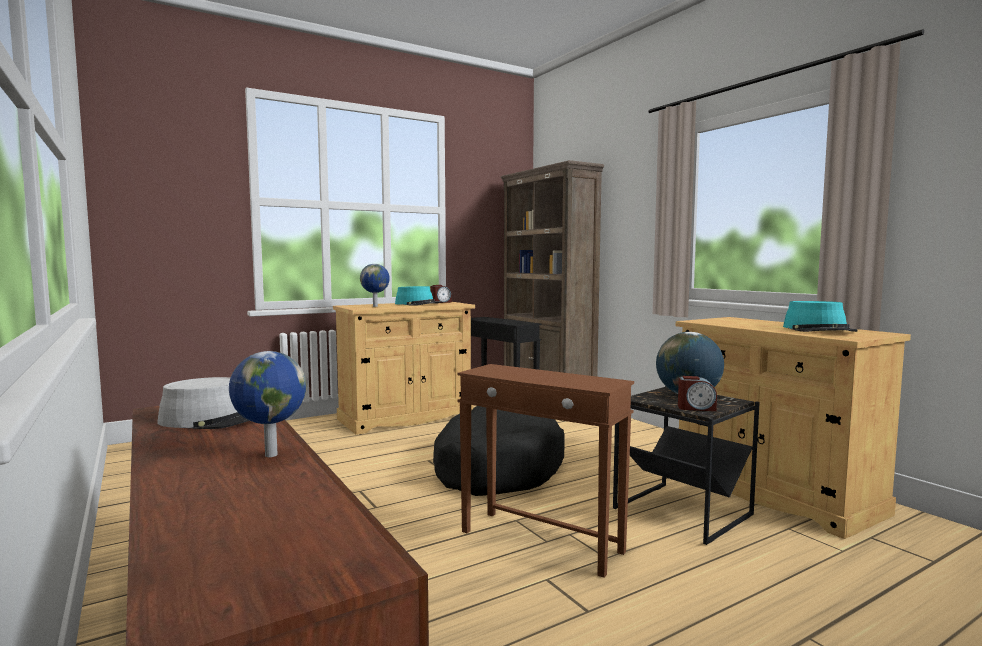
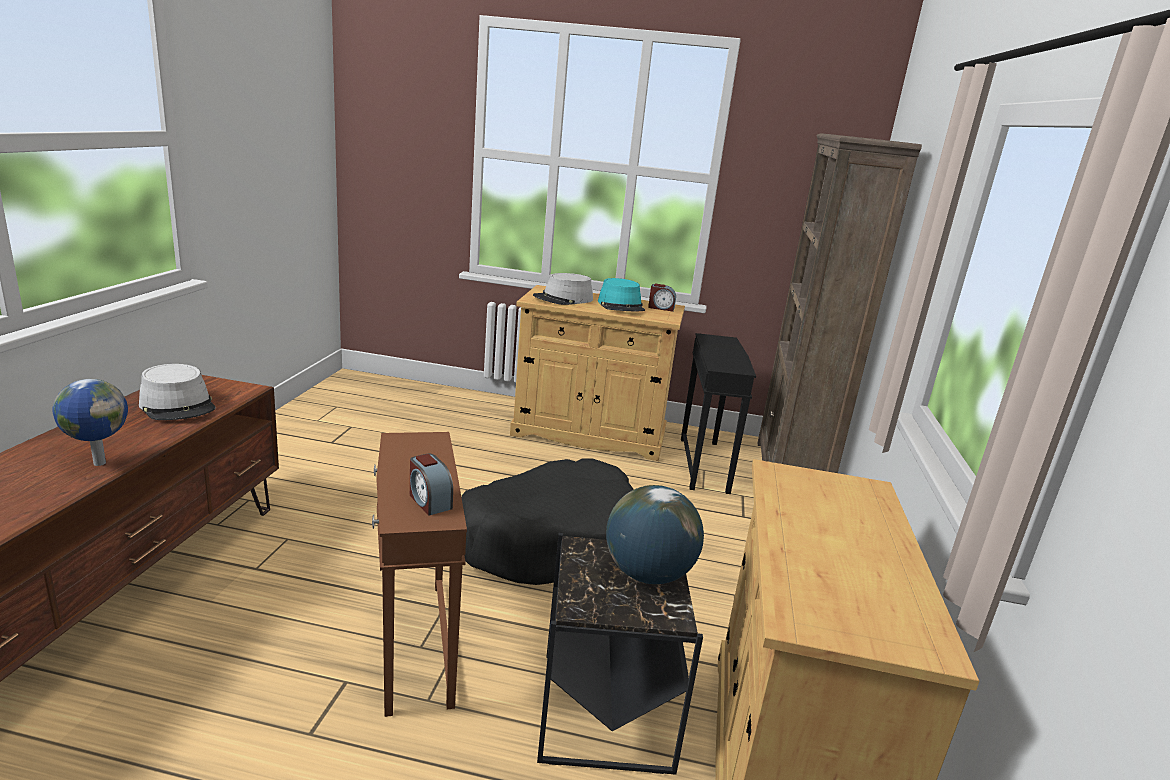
camera: 40 degrees right, 15 degrees up
(376, 306) = (563, 299): globe -> grey hat
(696, 408) = (588, 598): alarm clock -> alarm clock (429, 501)
(818, 330) = (857, 581): turquoise hat -> none

